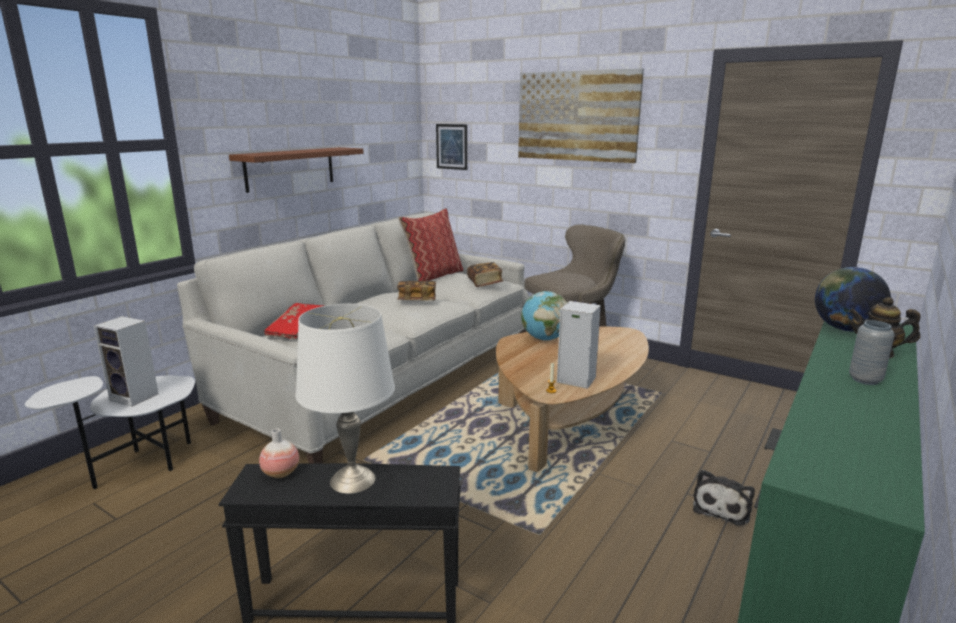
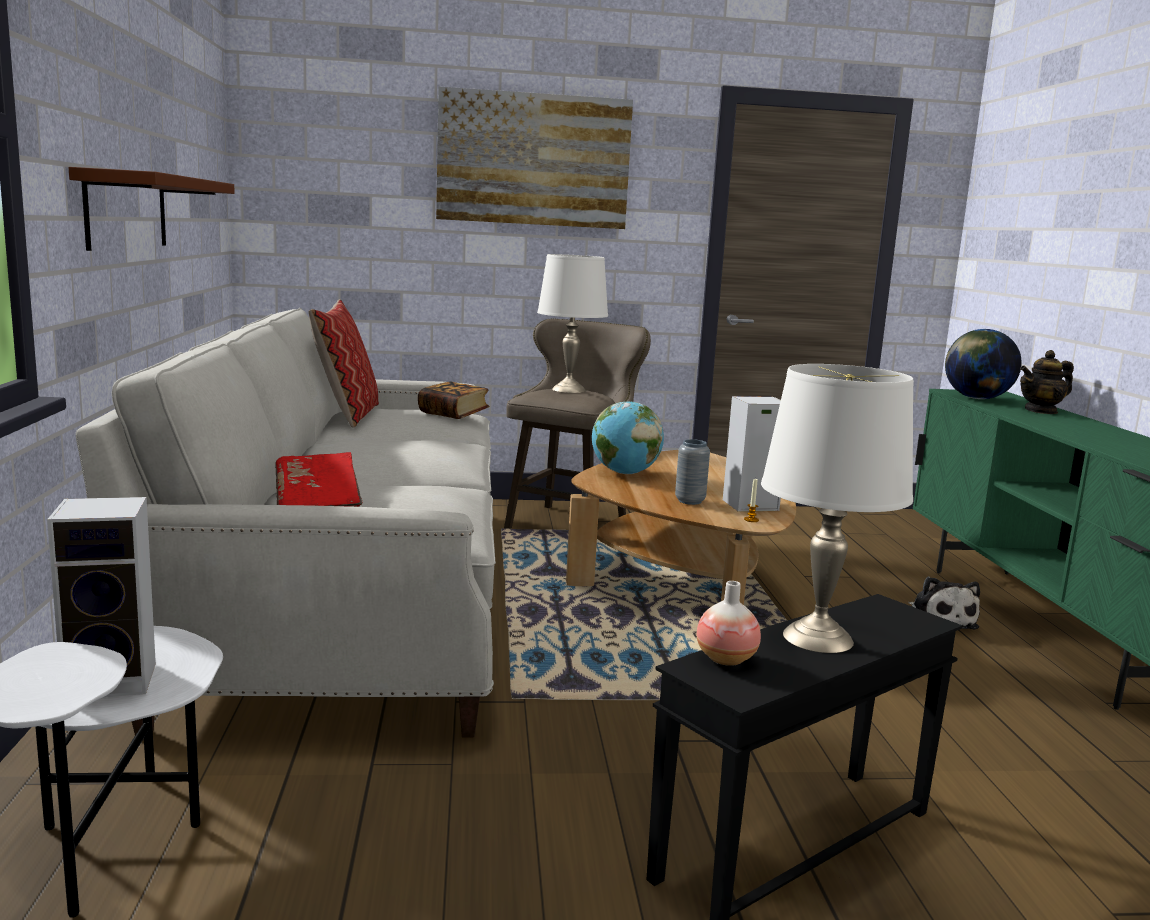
camera: 40 degrees left, 5 degrees down
(417, 300) = (413, 443): book -> none
(451, 146) = (299, 199): picture -> none
(565, 275) = (569, 389): none -> white table lamp
(865, 380) = (1086, 428): grey vase -> grey vase (690, 501)

